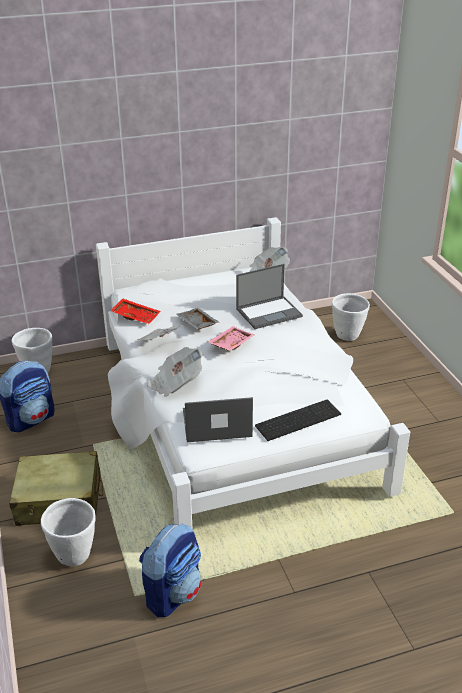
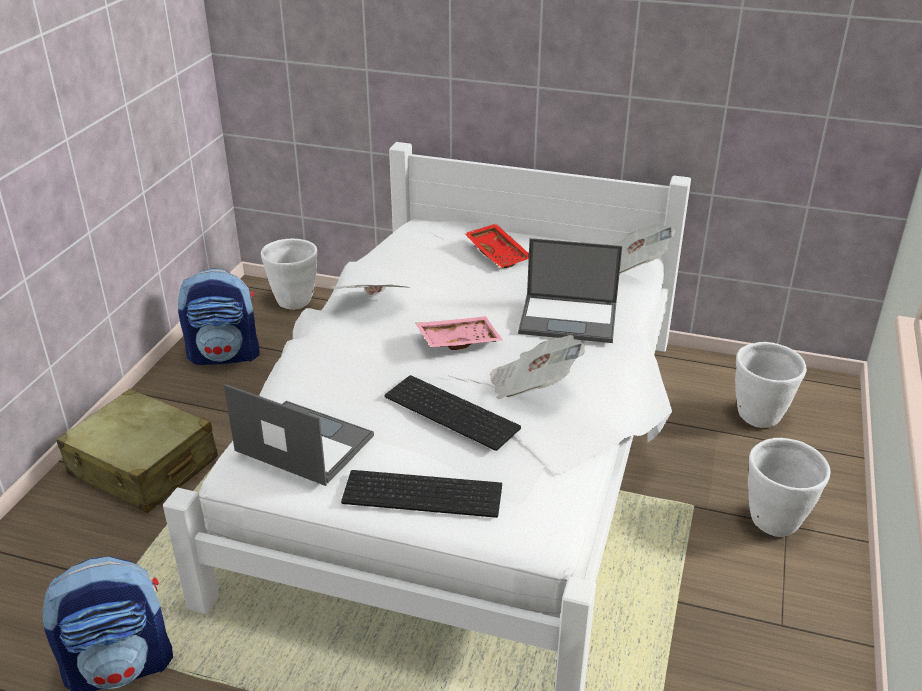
camera: 35 degrees right, 0 degrees up
(74, 556) = (79, 547): white planter -> white planter (775, 523)
(136, 316) = (386, 258): red tray -> red tray (499, 253)
(175, 383) = (323, 365): newspaper -> newspaper (532, 387)
(196, 324) = (449, 297): grey tray -> none
(269, 378) = (454, 411): none -> keyboard

